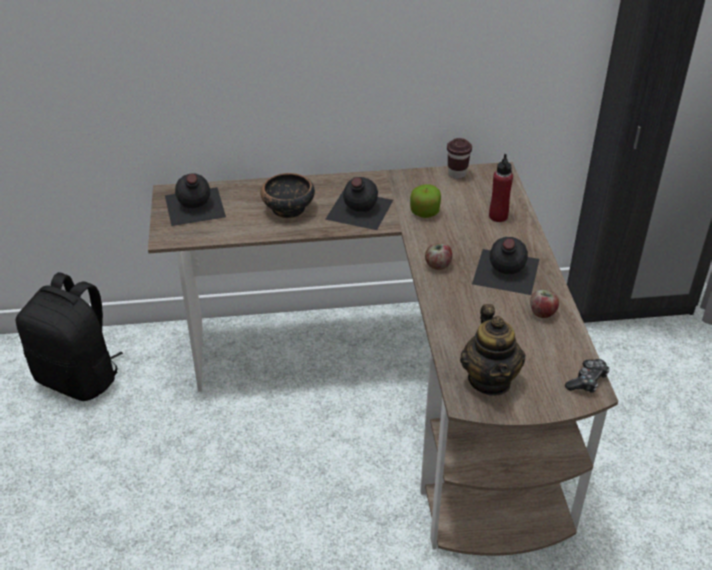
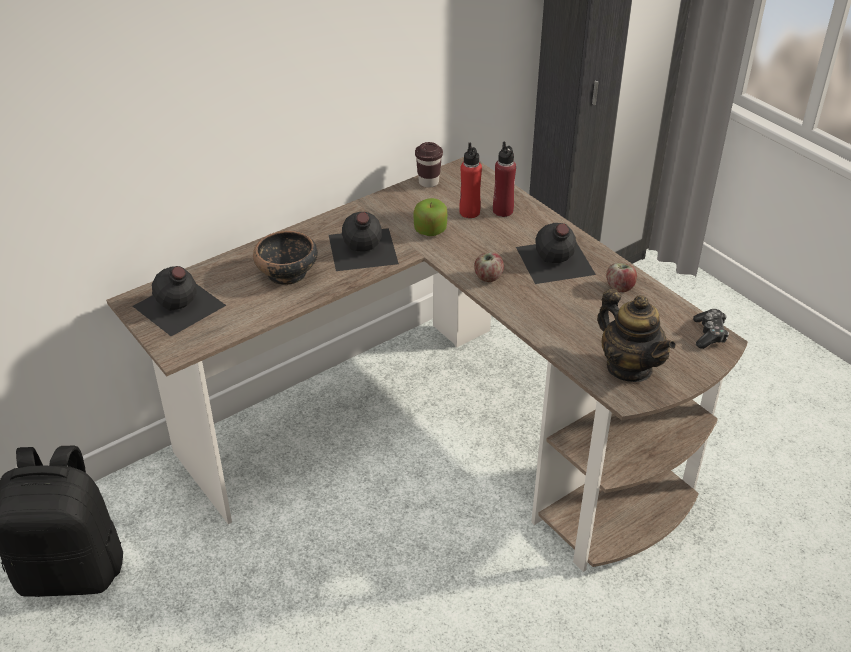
camera: 30 degrees left, 0 degrees up
(469, 208) = (469, 212): none -> red bottle

